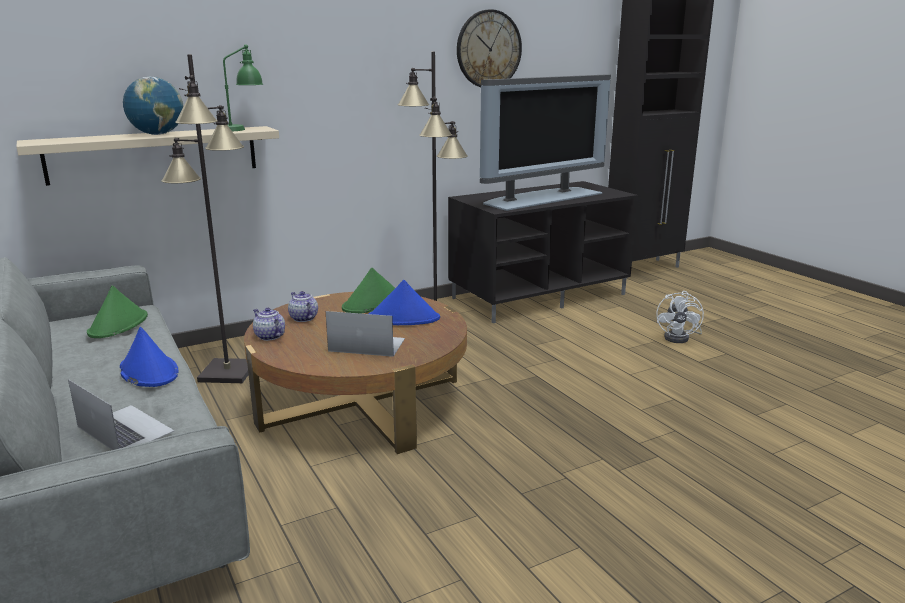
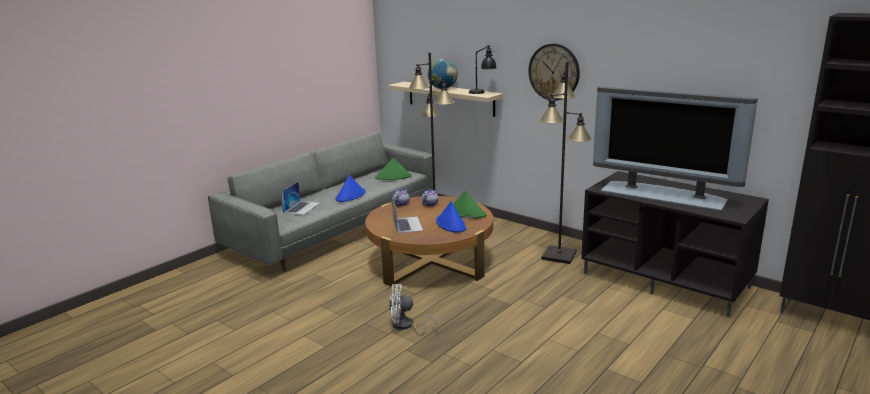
camera: 70 degrees right, 0 degrees up
(242, 129) = (482, 93): green table lamp -> black table lamp
(488, 49) = (667, 60): wall clock -> wall clock (554, 72)
(680, 338) = (651, 356): white fan -> white fan (406, 326)

